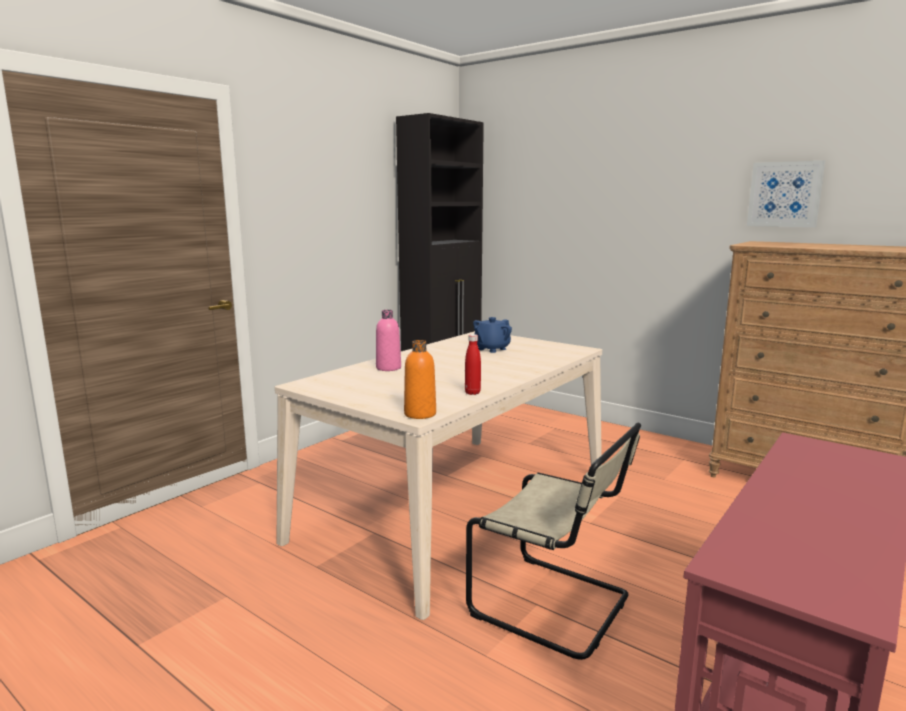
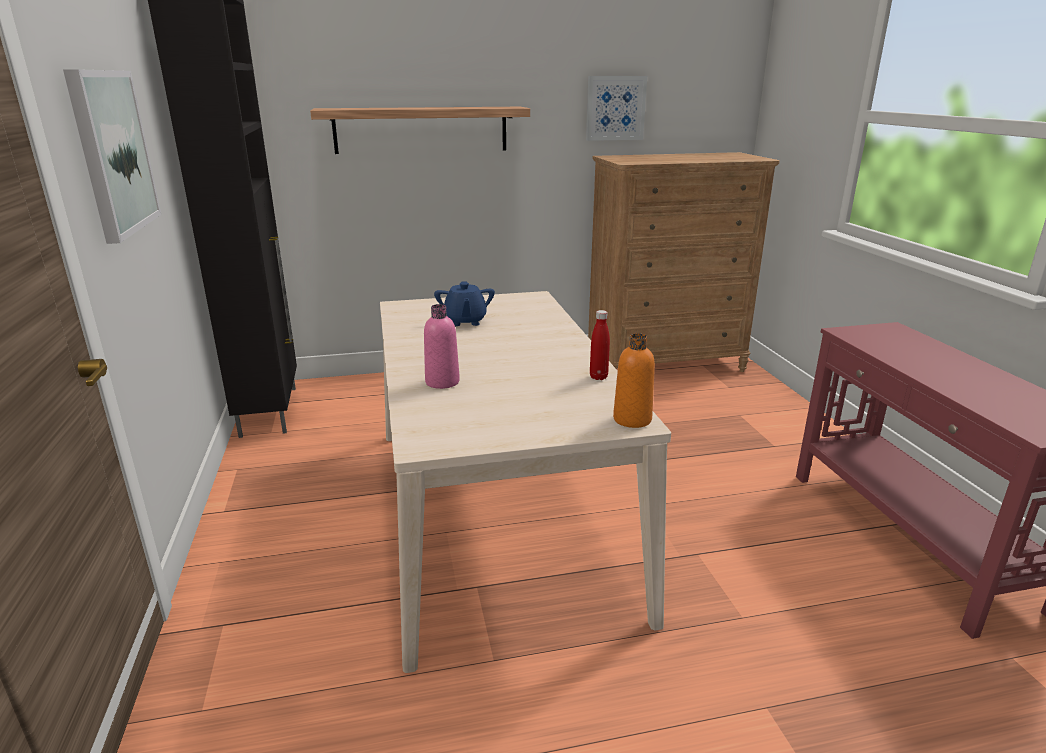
camera: 50 degrees left, 10 degrees up
(311, 205) = (112, 152): none -> picture
(556, 606) = (709, 546): beige chair -> none
(594, 211) = (421, 130): none -> shelf

